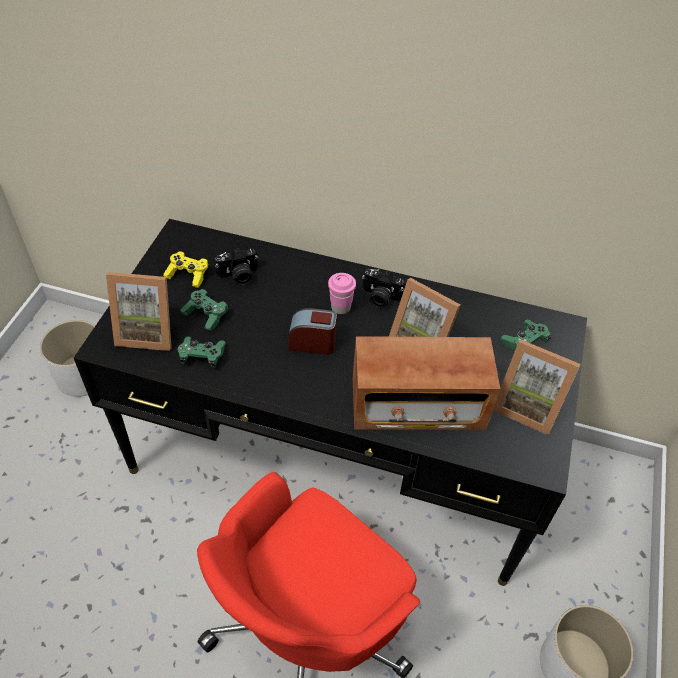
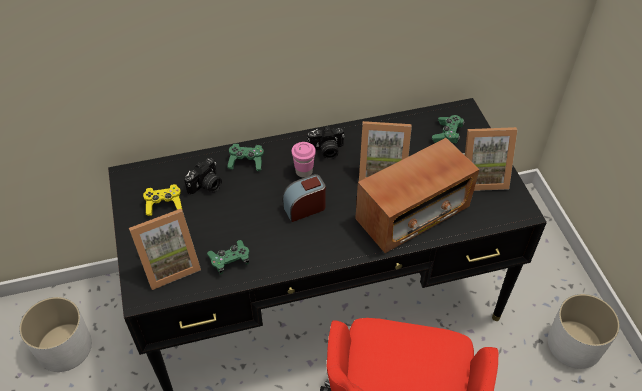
camera: 30 degrees left, 0 degrees up
(206, 315) = (206, 228): green game controller -> green game controller (246, 162)

